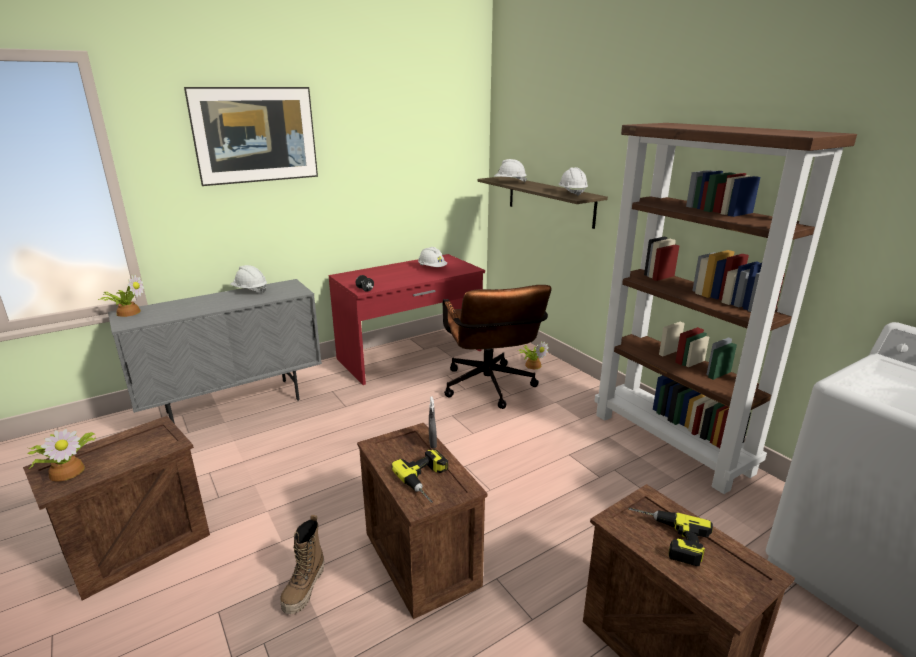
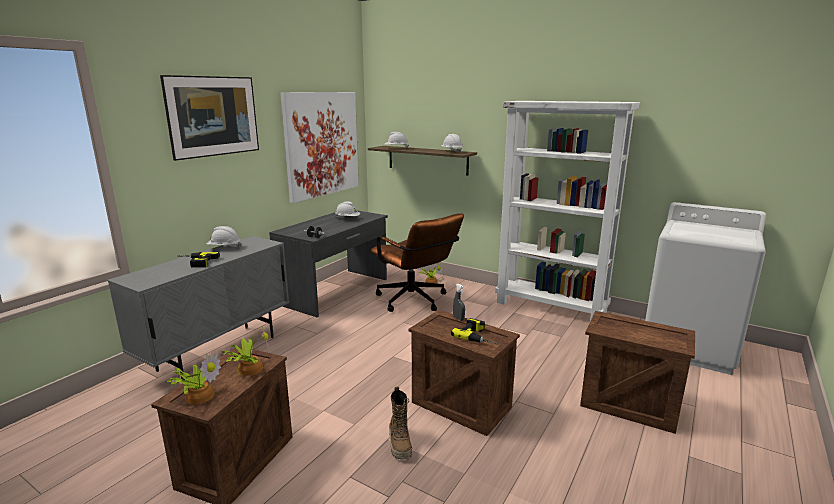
camera: 25 degrees left, 5 degrees down
(128, 312) = (130, 277): potted plant -> potted plant (249, 368)
(411, 355) = (336, 291): red desk -> grey desk
(415, 171) = (322, 144): none -> picture
(666, 538) = (629, 330): power drill -> power drill (195, 262)
(671, 442) = (551, 307): brown bookcase -> white bookcase

